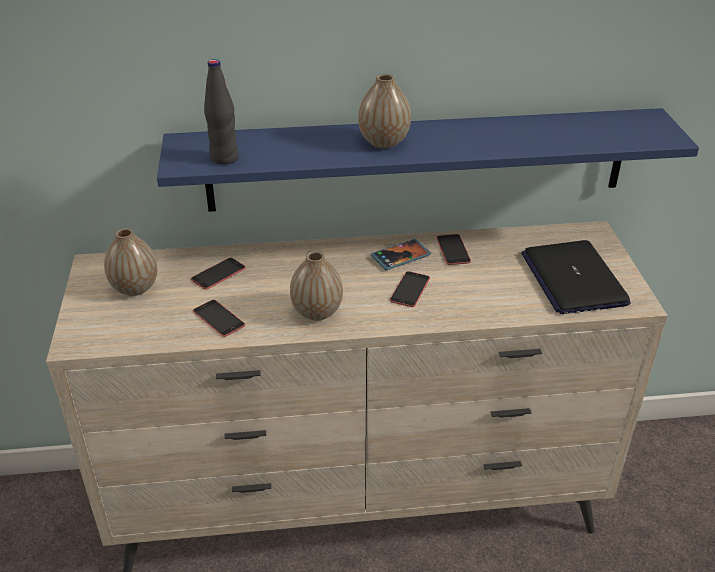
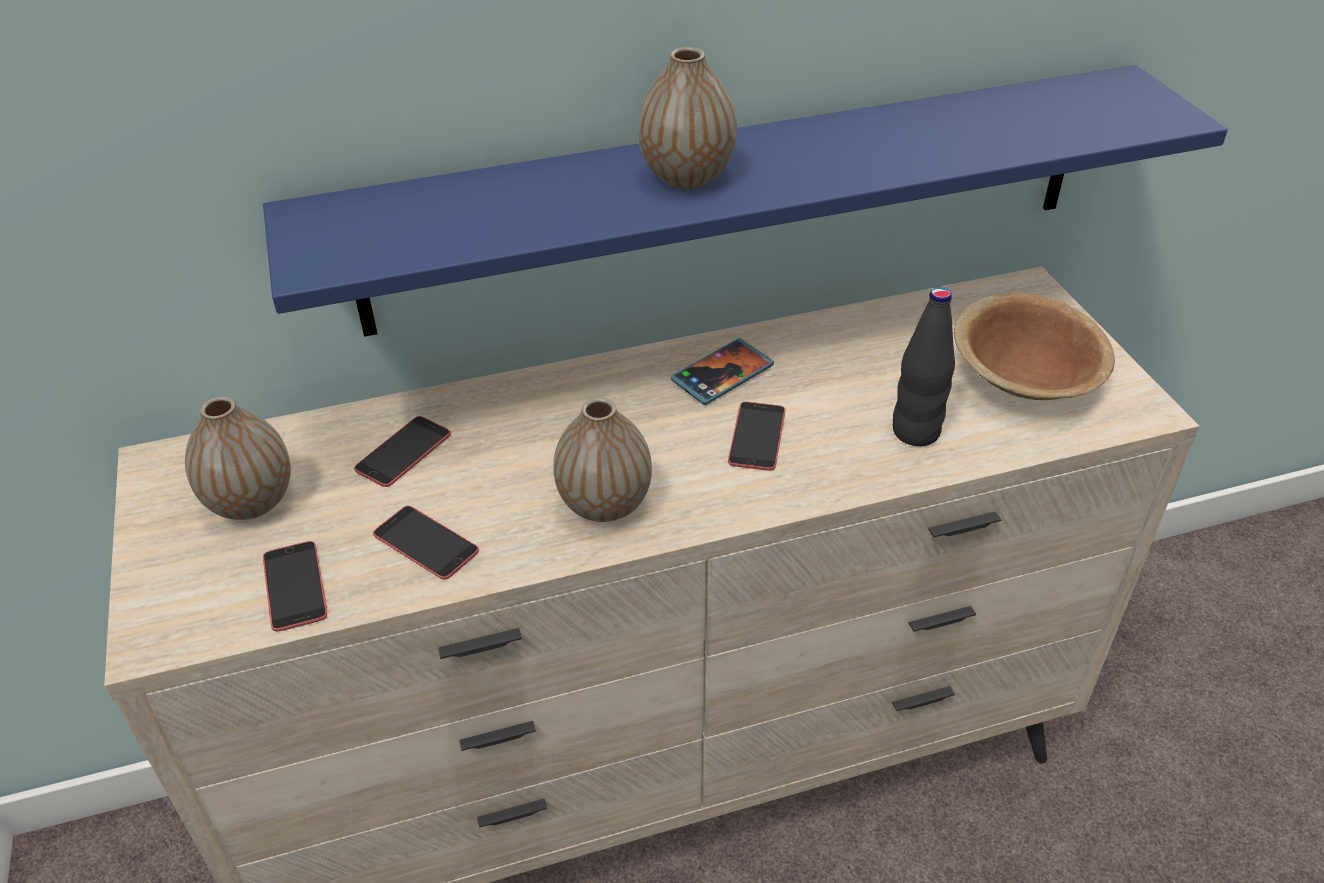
camera: 10 degrees left, 5 degrees up
(224, 158) = (396, 241): black bottle -> black bottle (915, 432)
(453, 249) = (808, 350): phone -> phone (295, 586)
(573, 278) = (1024, 379): laptop -> brown bowl

